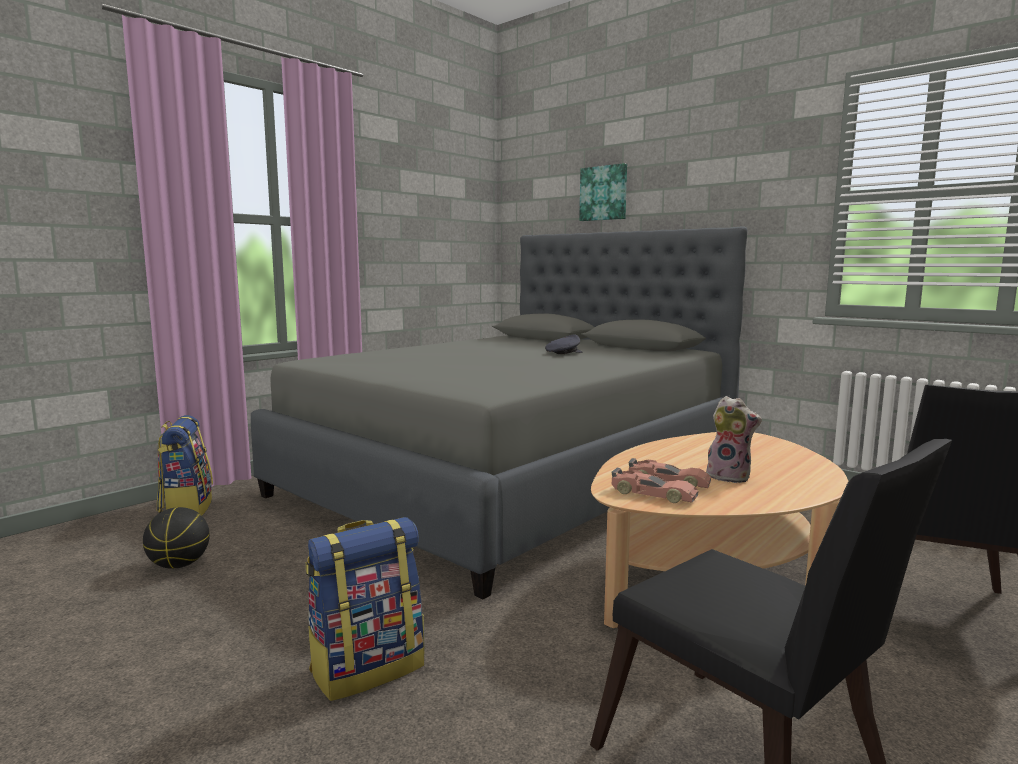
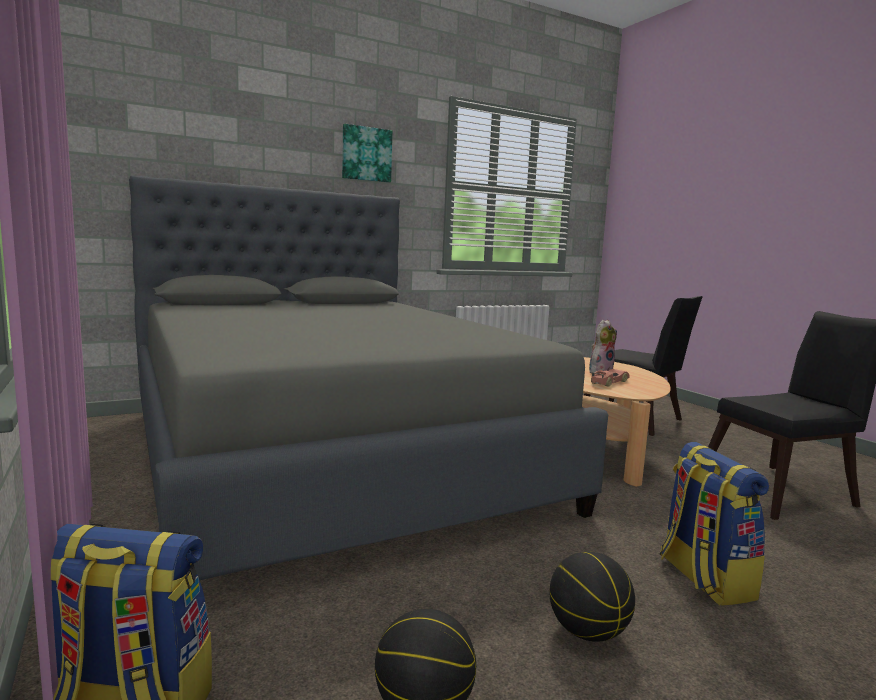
camera: 70 degrees left, 0 degrees up
(259, 608) = (587, 632): none -> basketball
(563, 353) = (348, 312): grey cap -> none
(604, 193) = (243, 143): picture -> picture (366, 154)
(653, 495) = (634, 389): toy car -> none

